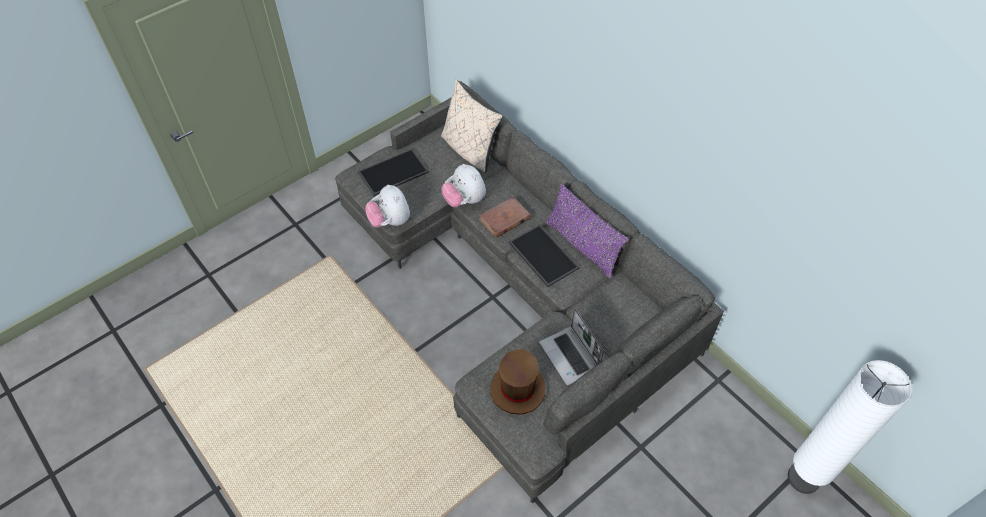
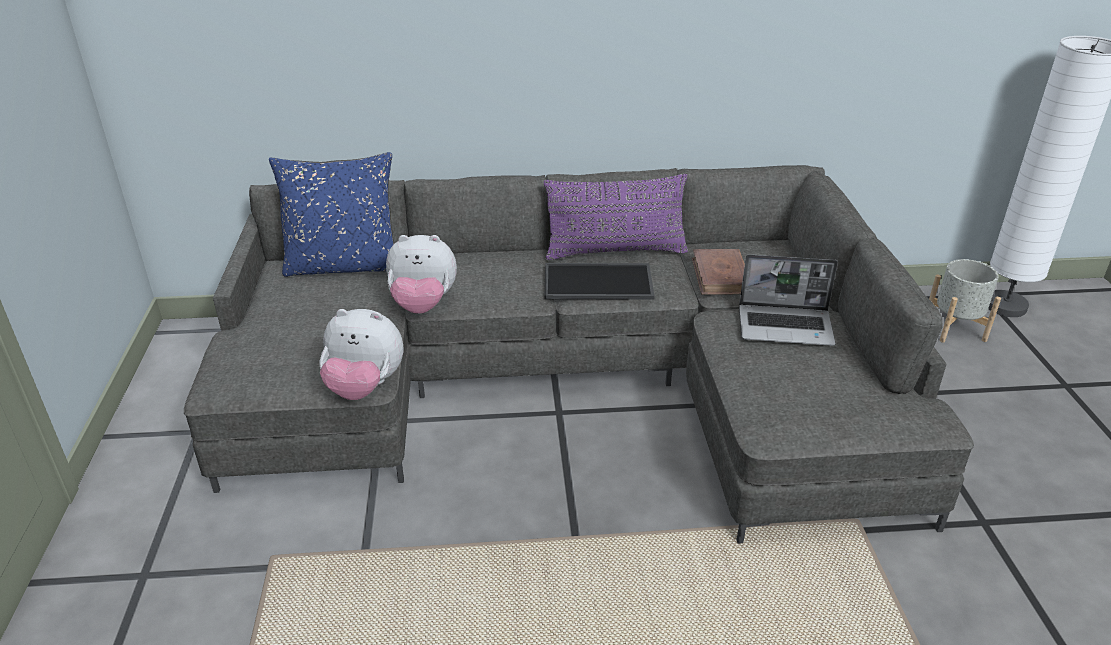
camera: 55 degrees left, 20 degrees down
(393, 173) = (279, 344): tray -> none
(470, 150) = (344, 265): beige pillow -> blue pillow
(504, 219) = (501, 286): brown book -> brown book (721, 276)
(517, 389) = (809, 391): brown hat -> none
(744, 455) = (954, 328): none -> grey planter

